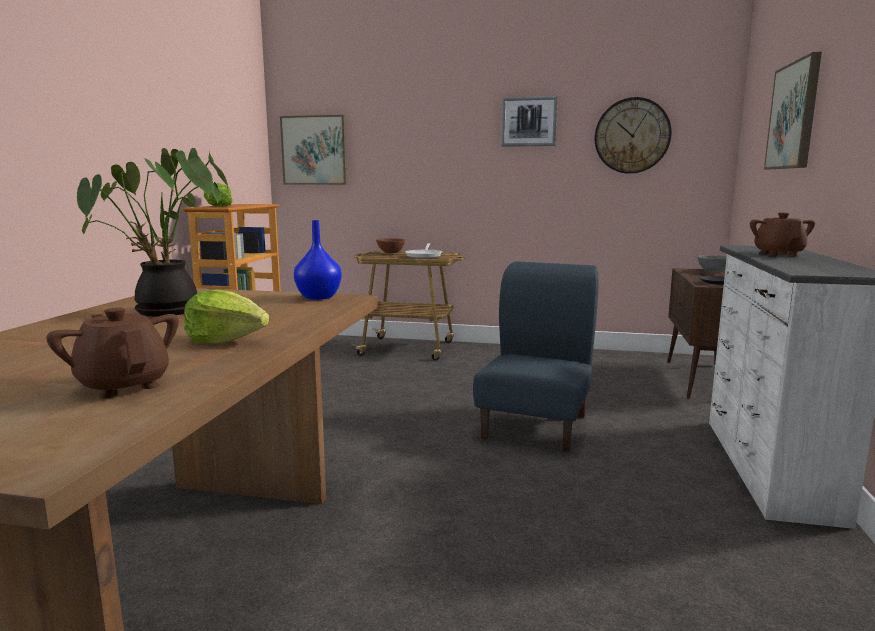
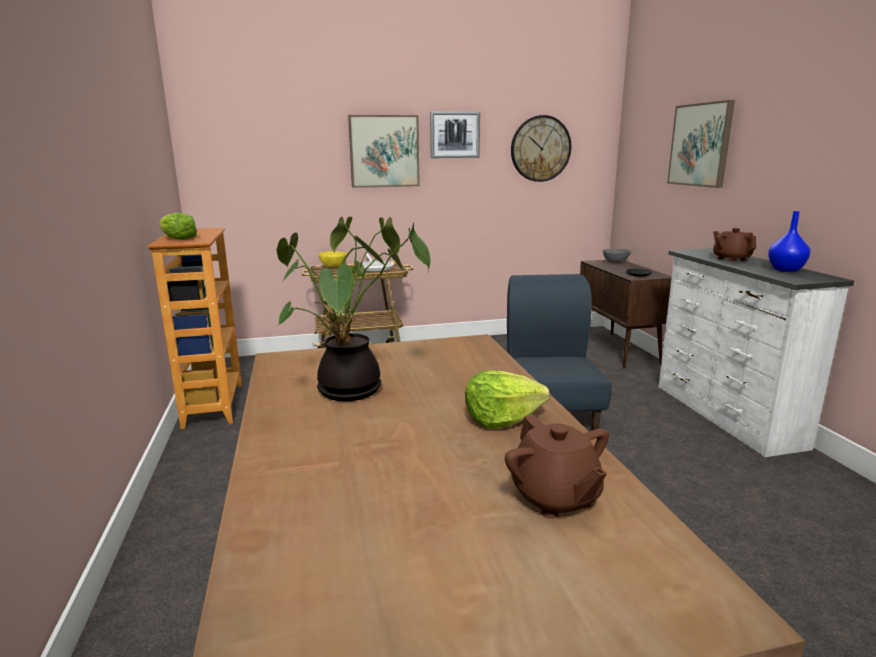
camera: 25 degrees left, 5 degrees up
(123, 385) = (555, 498): brown teapot -> brown teapot turned 135 degrees counterclockwise
(314, 150) = (233, 162): picture -> picture (384, 151)
(317, 297) = (446, 345): blue vase -> blue vase (785, 270)
(390, 252) = (333, 266): brown bowl -> yellow bowl

